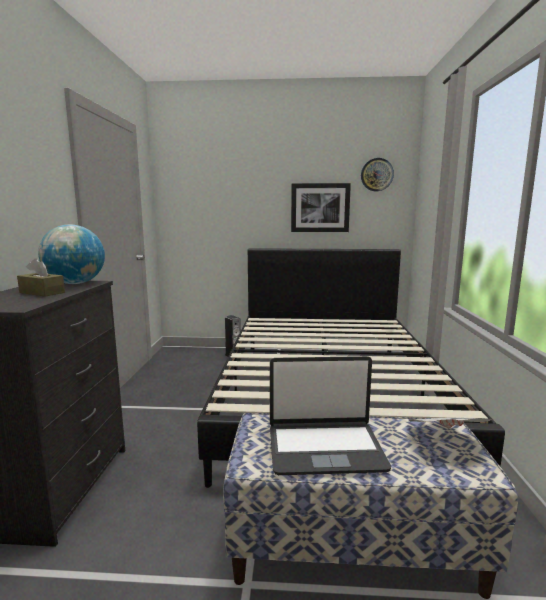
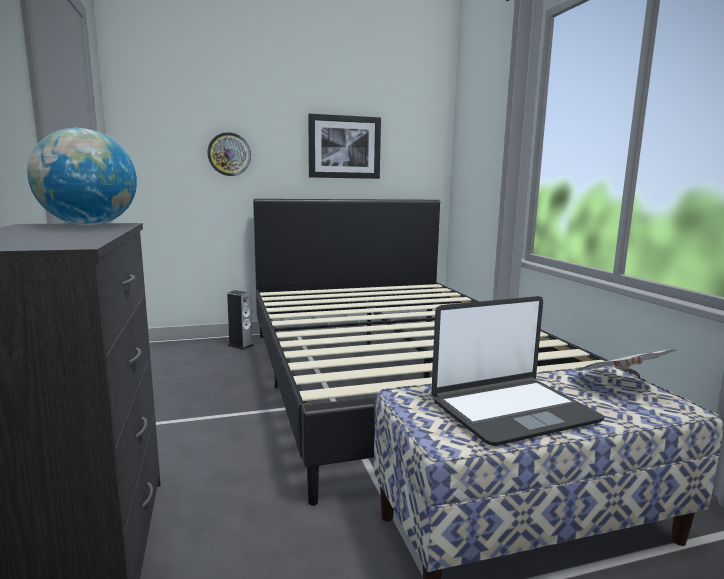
camera: 20 degrees left, 0 degrees up
(42, 292) = (60, 233): brown tissue box -> none
(377, 174) = (410, 109): wall clock -> wall clock (229, 154)

